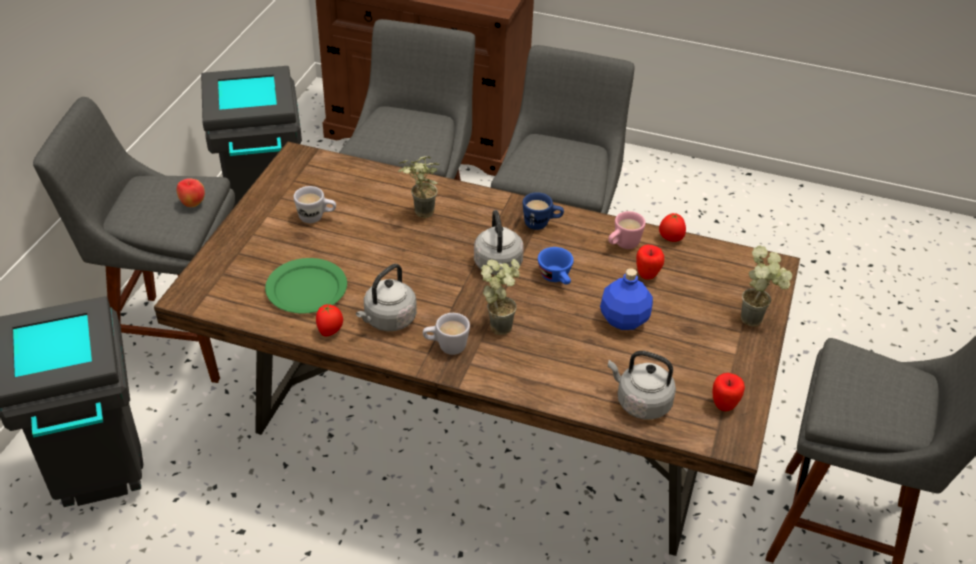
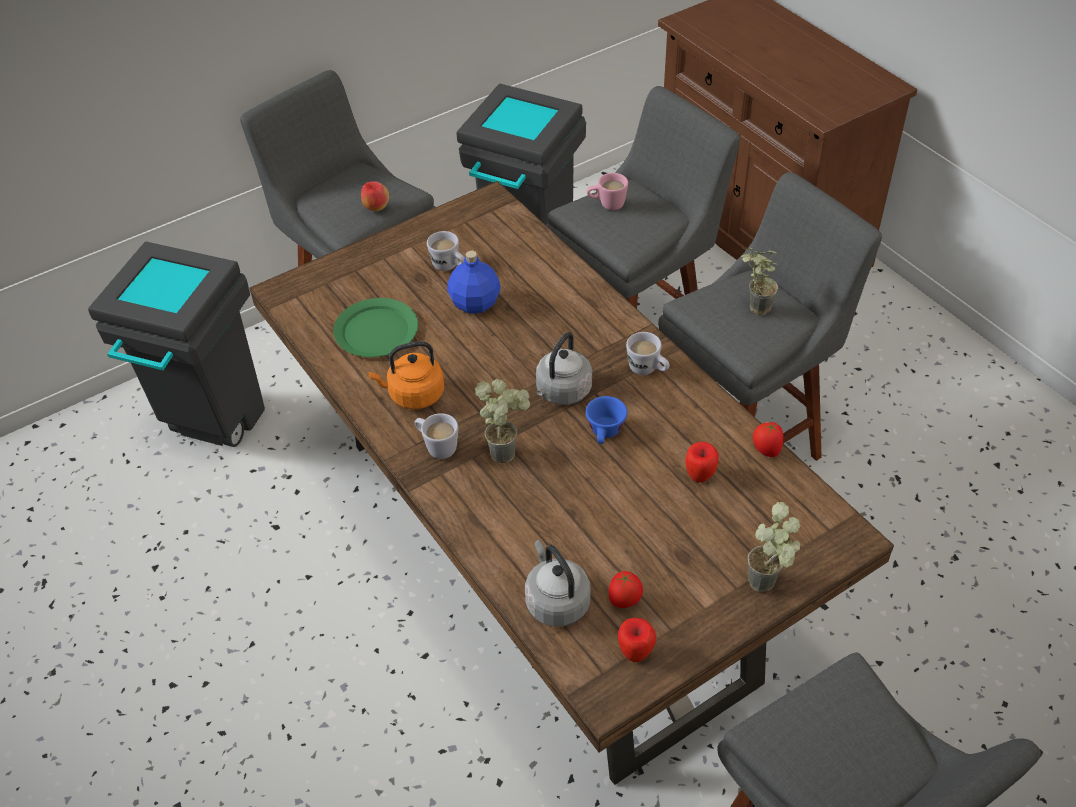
camera: 40 degrees right, 5 degrees up
(330, 331) = (357, 380): tomato -> tomato (625, 601)
(388, 320) = (413, 395): grey kettle -> orange kettle
(419, 214) = (541, 305): potted plant -> potted plant (753, 308)
(541, 224) = (648, 370): blue mug -> white mug
(622, 245) = (707, 432): pink mug -> pink mug (607, 204)
(624, 320) = (627, 510): blue bottle -> blue bottle (474, 304)

